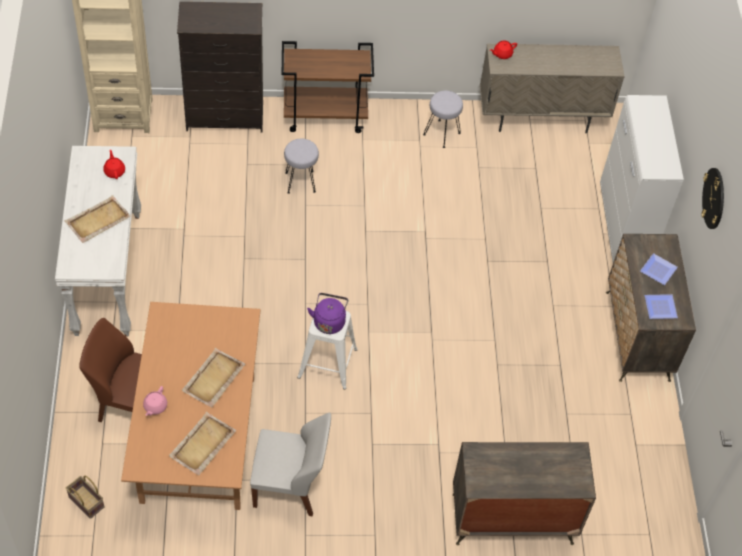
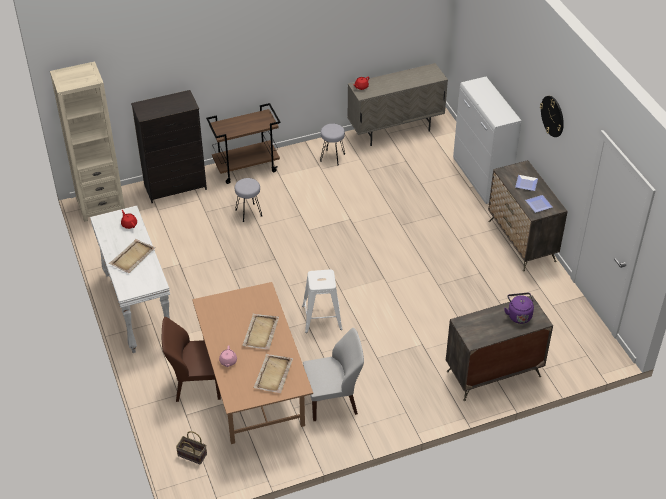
camera: 15 degrees left, 10 degrees down
(329, 321) = (321, 278): purple kettle -> purple kettle (518, 315)

